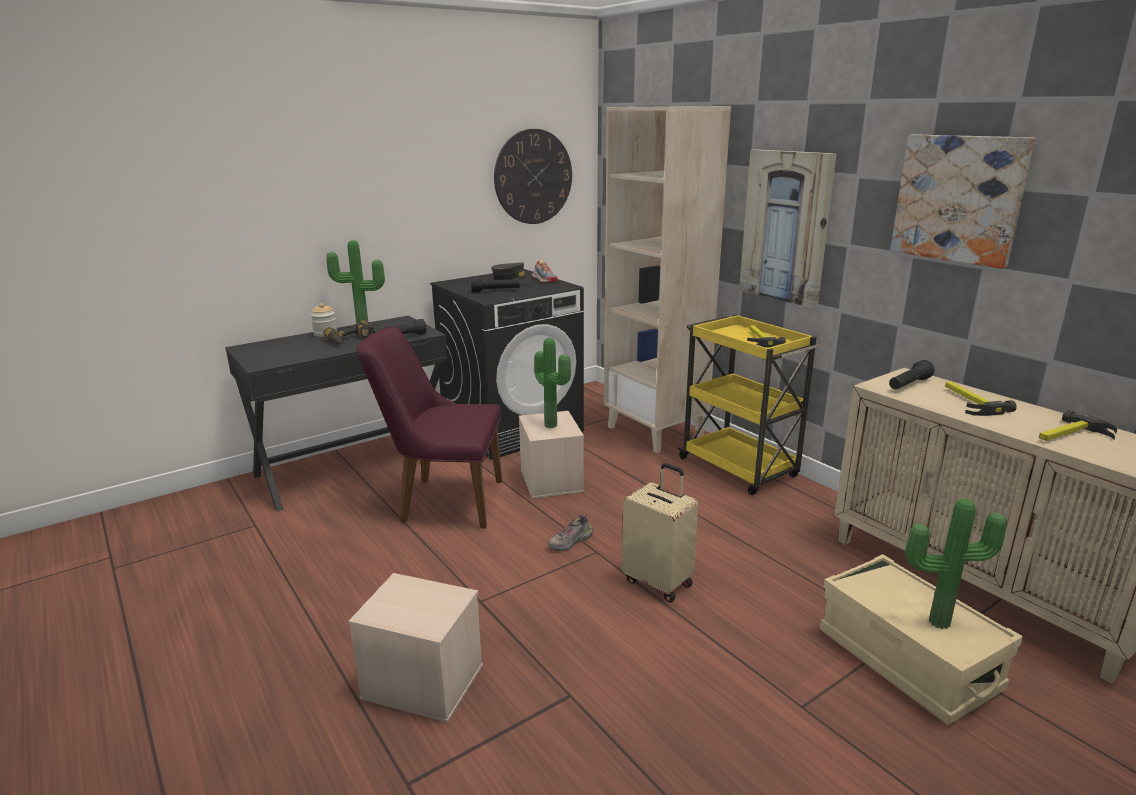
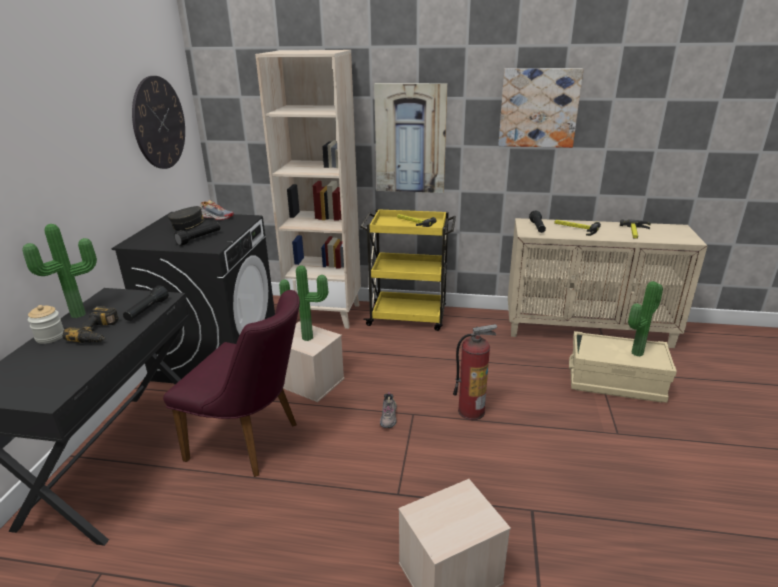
camera: 45 degrees left, 5 degrees up
(441, 501) = (252, 442): purple chair -> purple chair turned 120 degrees counterclockwise
(658, 582) = (471, 411): beige suitcase -> fire extinguisher

